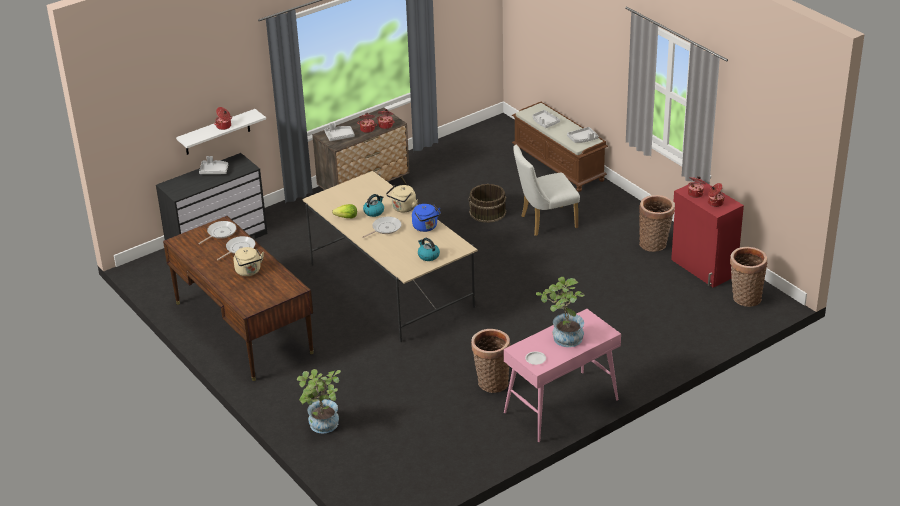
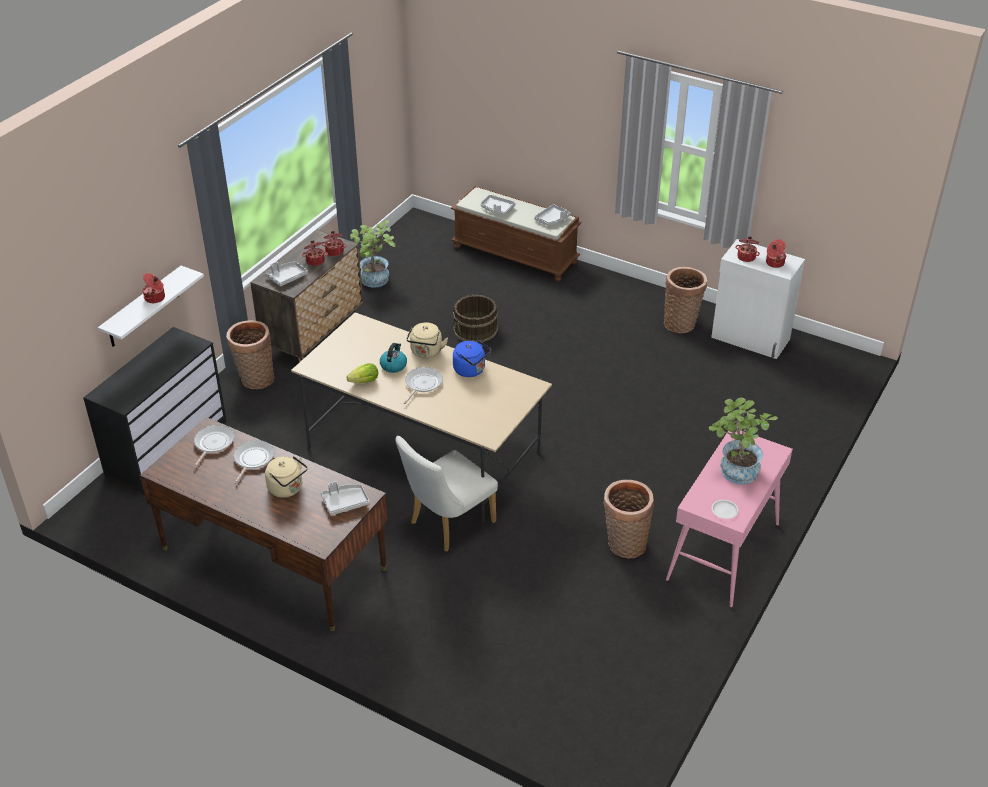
camera: 25 degrees left, 5 degrees up
(214, 171) = (153, 359): grey tray -> grey tray (345, 502)
(322, 427) = (462, 669): potted plant -> potted plant (375, 282)
(428, 256) = (500, 407): kettle -> none
(544, 222) = (547, 326): white chair -> white chair (447, 525)
(703, 268) = (750, 339): red cabinet -> white cabinet
(744, 298) = (816, 363): basket -> basket (255, 379)

